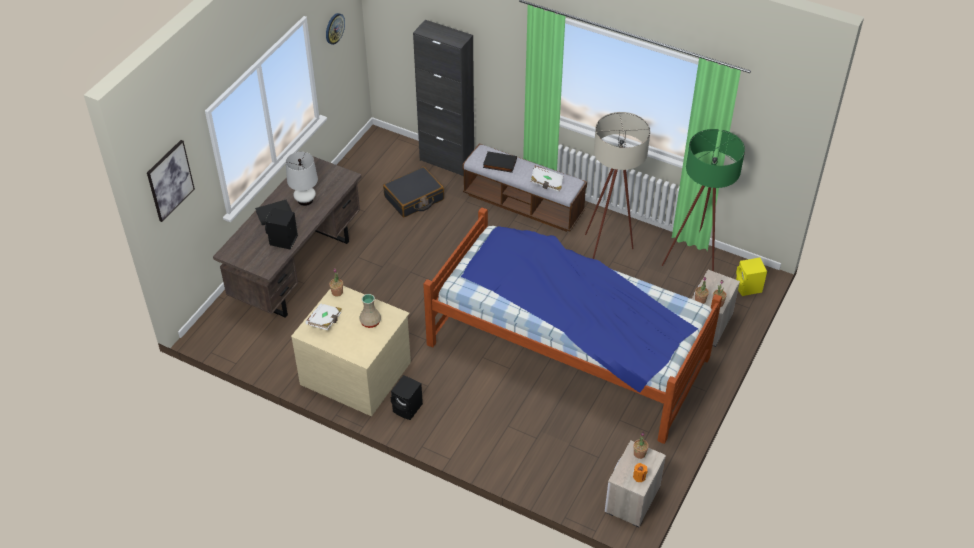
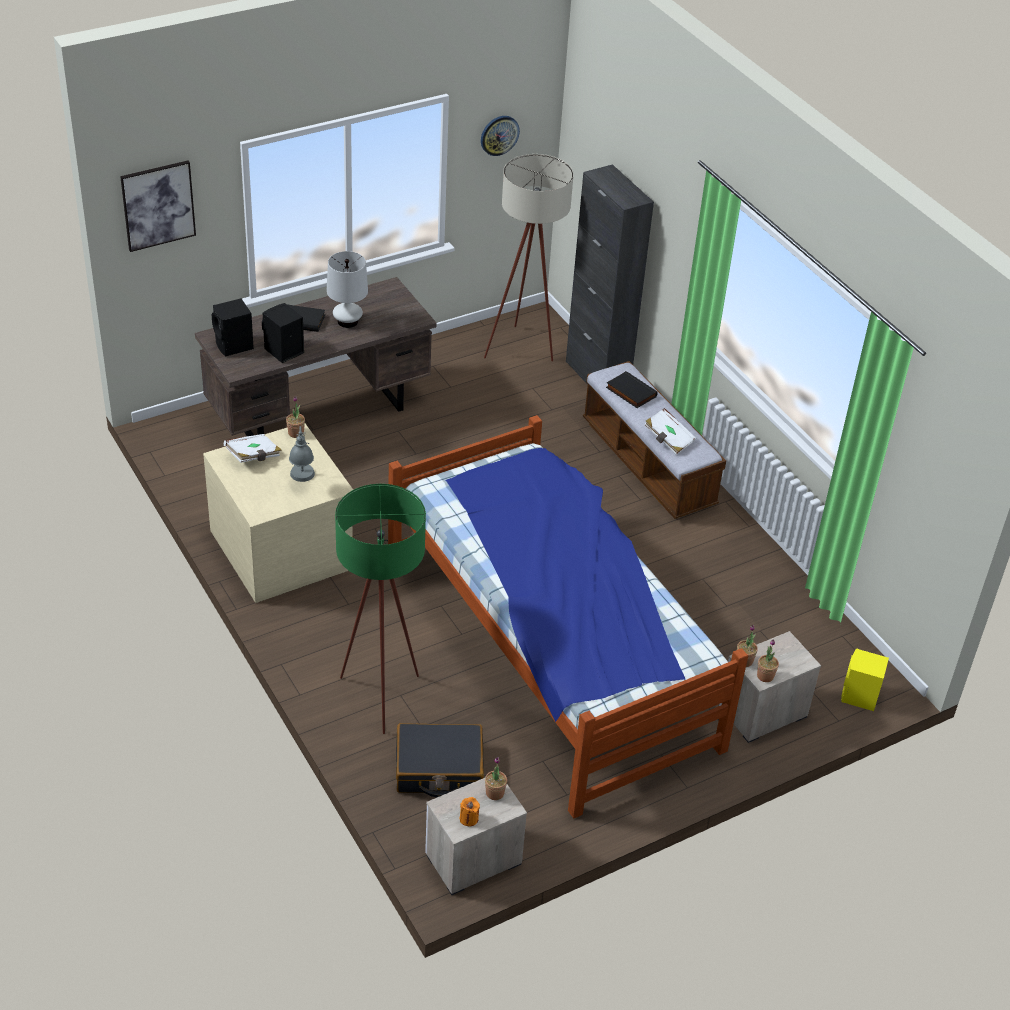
camera: 30 degrees right, 5 degrees down
(371, 322) = (303, 481): beige vase -> grey table lamp
(408, 408) = (303, 616): black speaker -> black speaker (234, 346)
(414, 198) = (520, 399): black suitcase -> black suitcase (439, 769)
(609, 251) = (709, 565): beige floor lamp -> beige floor lamp (524, 351)
(695, 267) = (806, 638): green floor lamp -> green floor lamp (380, 703)

